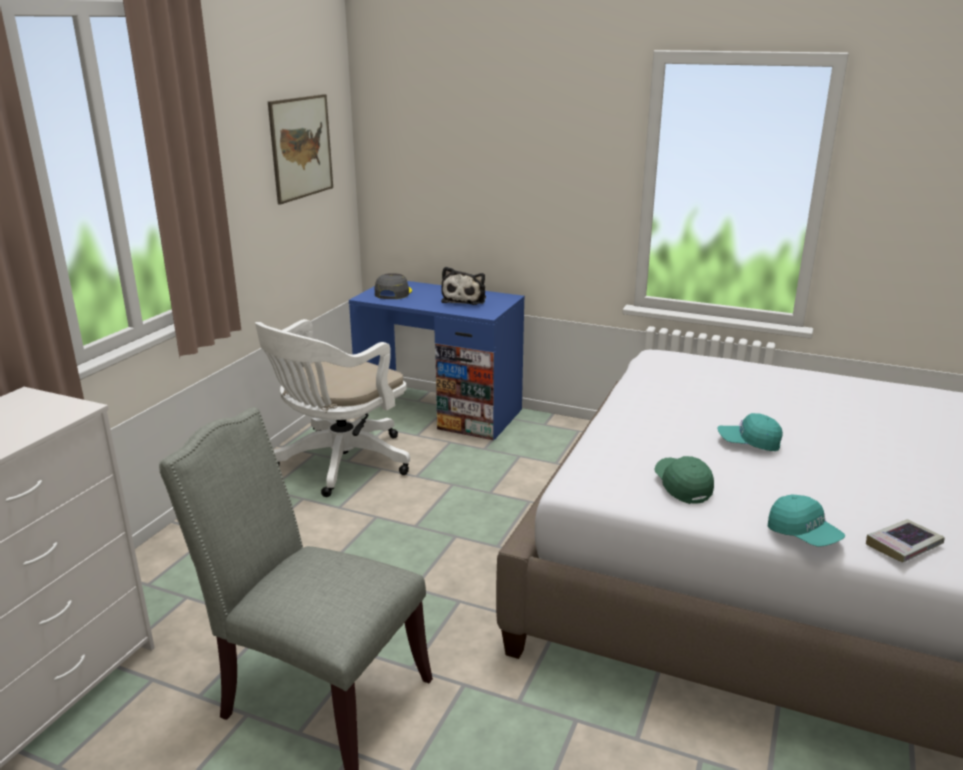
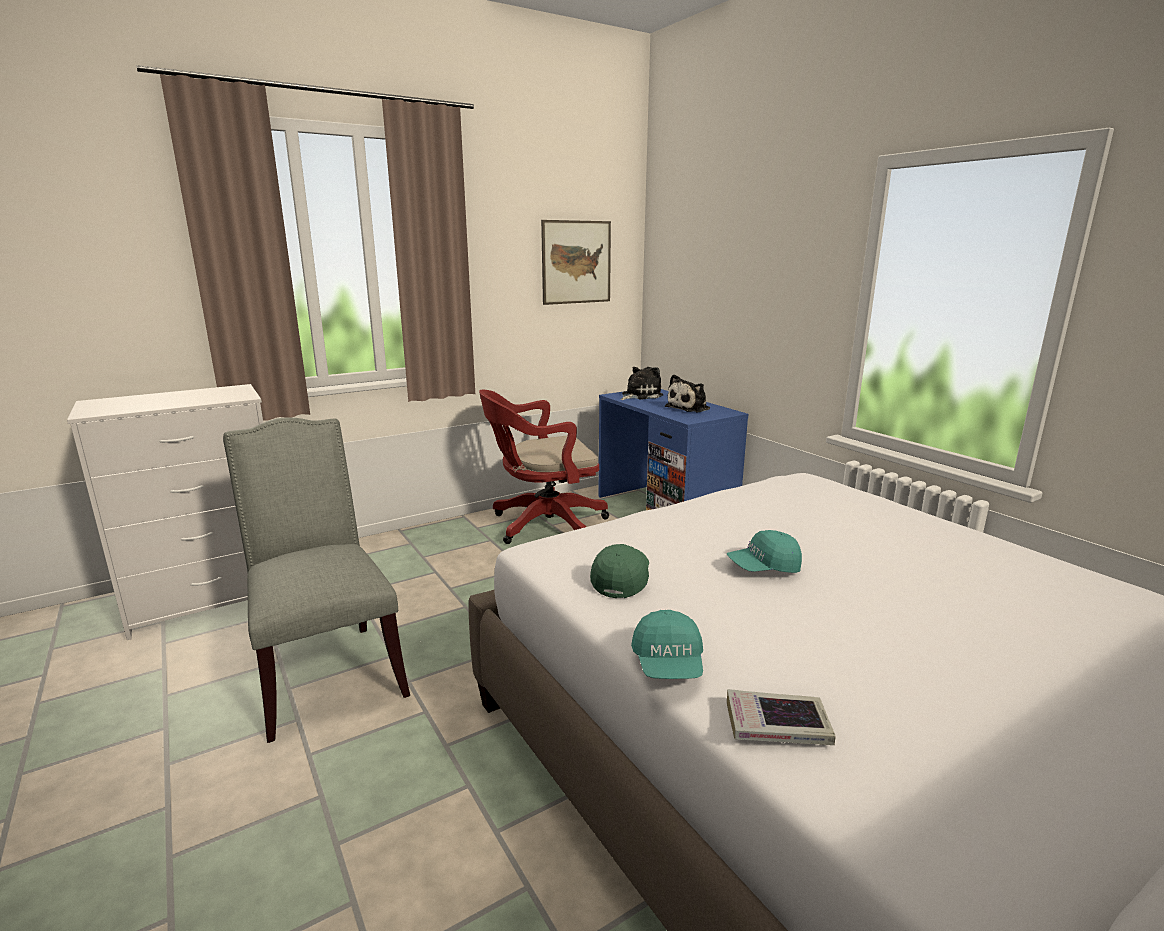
camera: 35 degrees right, 5 degrees down
(338, 464) = (542, 525): white office chair -> red office chair
(393, 293) = (640, 395): grey cap -> plush toy
(748, 443) = (763, 568): turquoise cap -> turquoise cap turned 60 degrees counterclockwise

